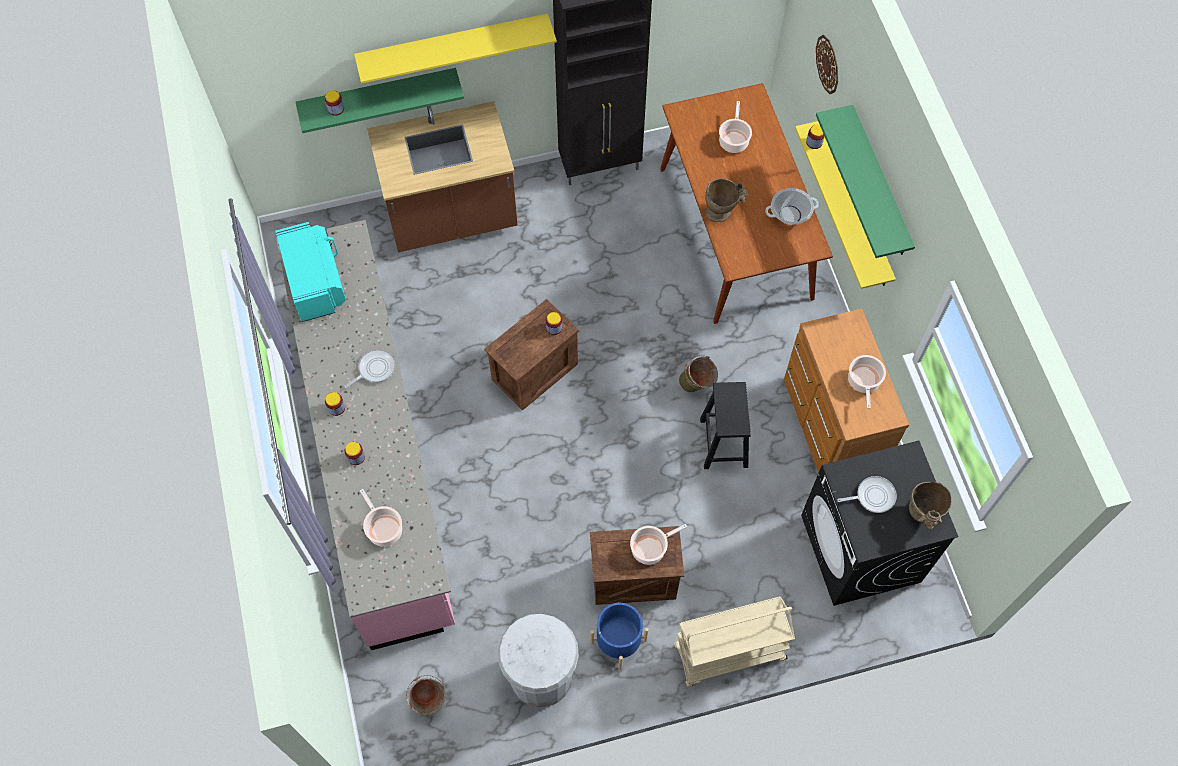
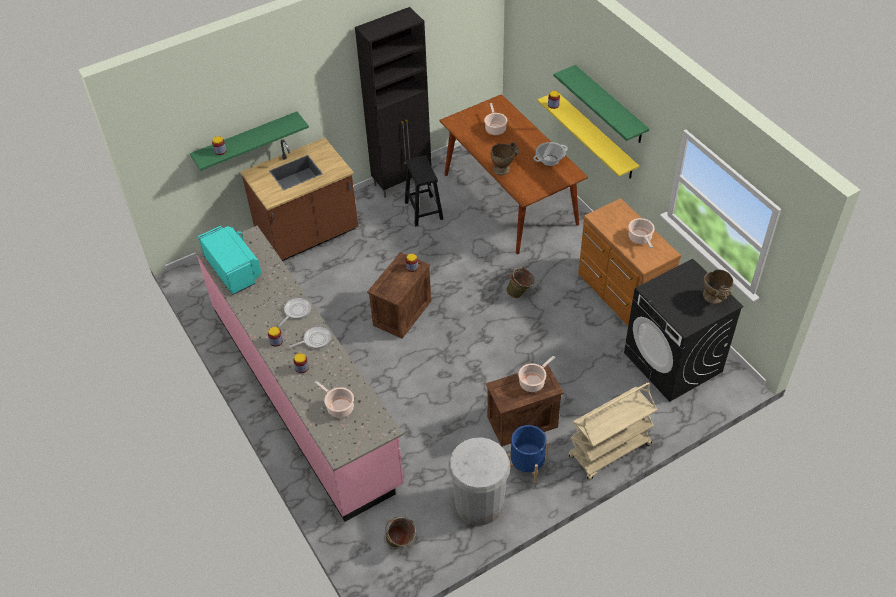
camera: 15 degrees left, 15 degrees down
(453, 44) = (294, 91): yellow shelf -> none
(723, 442) = (552, 322): black stool -> black stool (423, 210)
(828, 64) = (548, 51): wall clock -> none
(872, 496) = (676, 297): frying pan -> frying pan (315, 339)

